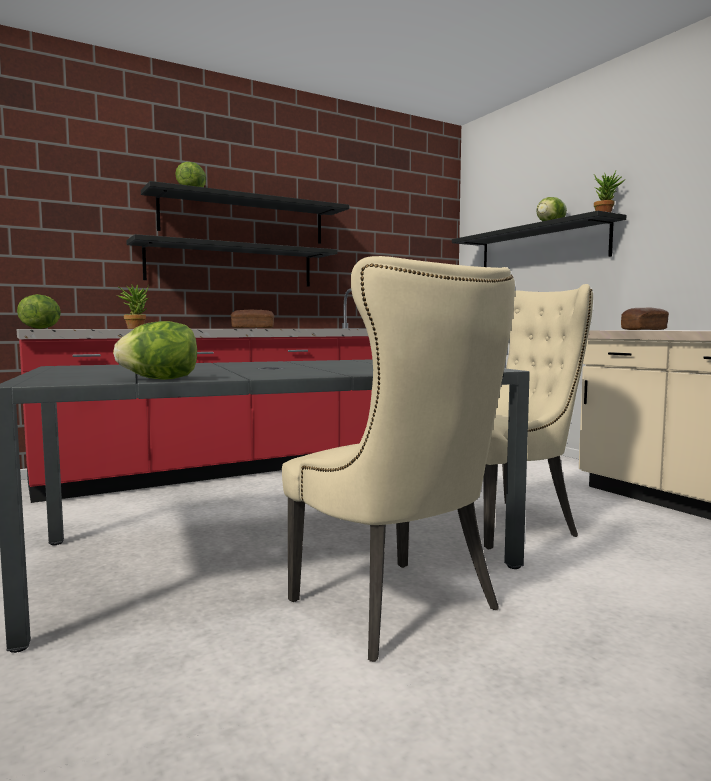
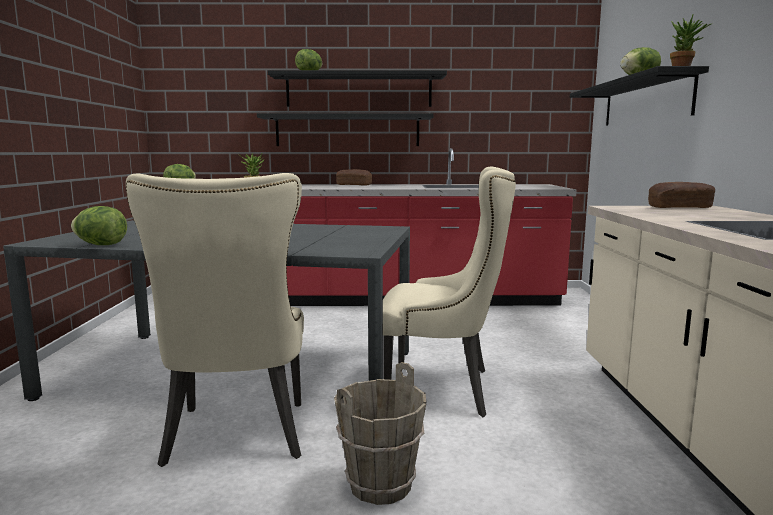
camera: 30 degrees right, 5 degrees up
(609, 607) = (381, 485): none -> brown bucket

